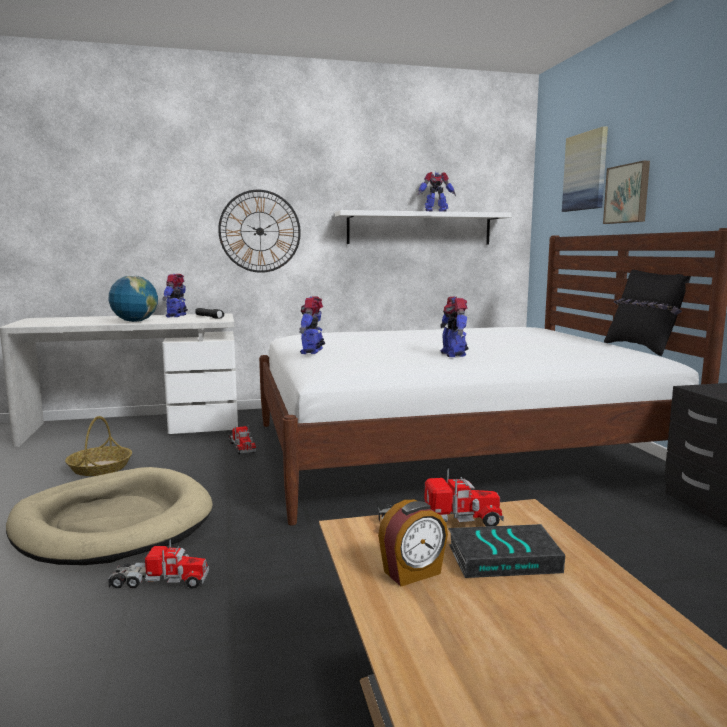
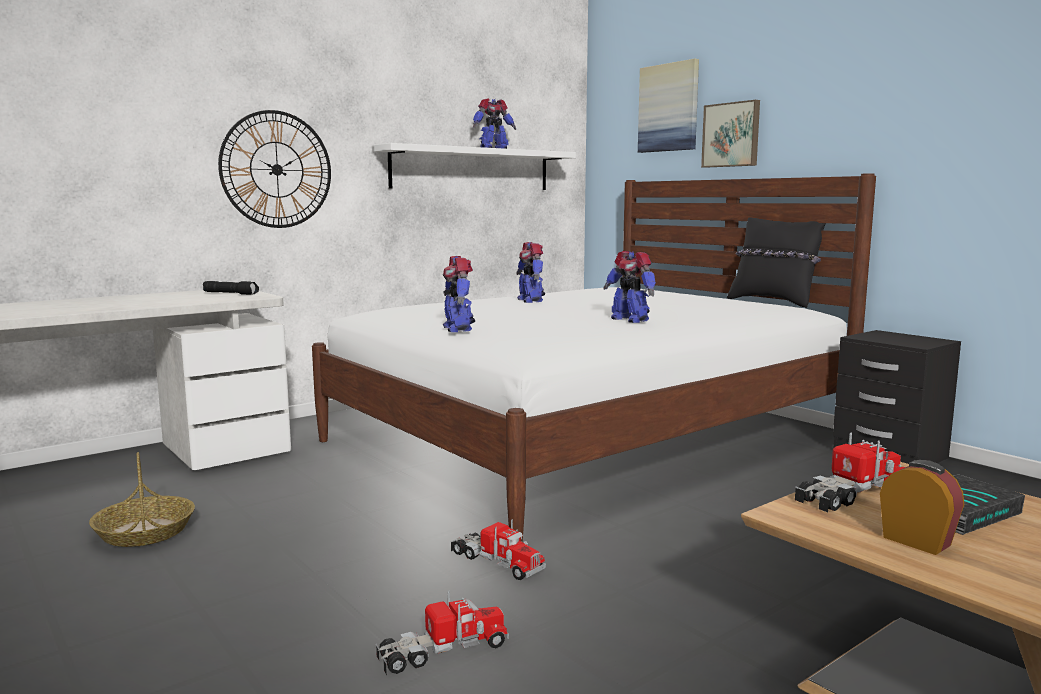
camera: 25 degrees left, 0 degrees up
(113, 523) = (273, 598): beige dog bed -> none
(135, 321) = (131, 305): globe -> none
(177, 316) = (174, 294): toy robot -> toy robot (530, 300)
(241, 446) = (324, 471): toy truck -> toy truck (496, 562)
(413, 573) = (917, 541): alarm clock -> alarm clock turned 75 degrees counterclockwise

